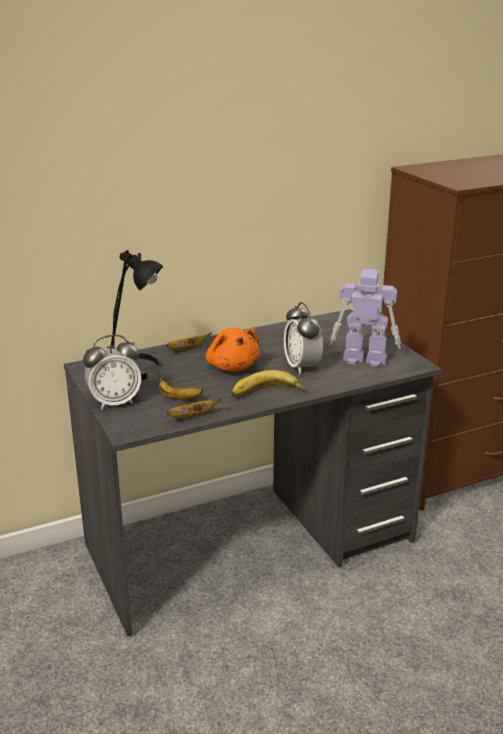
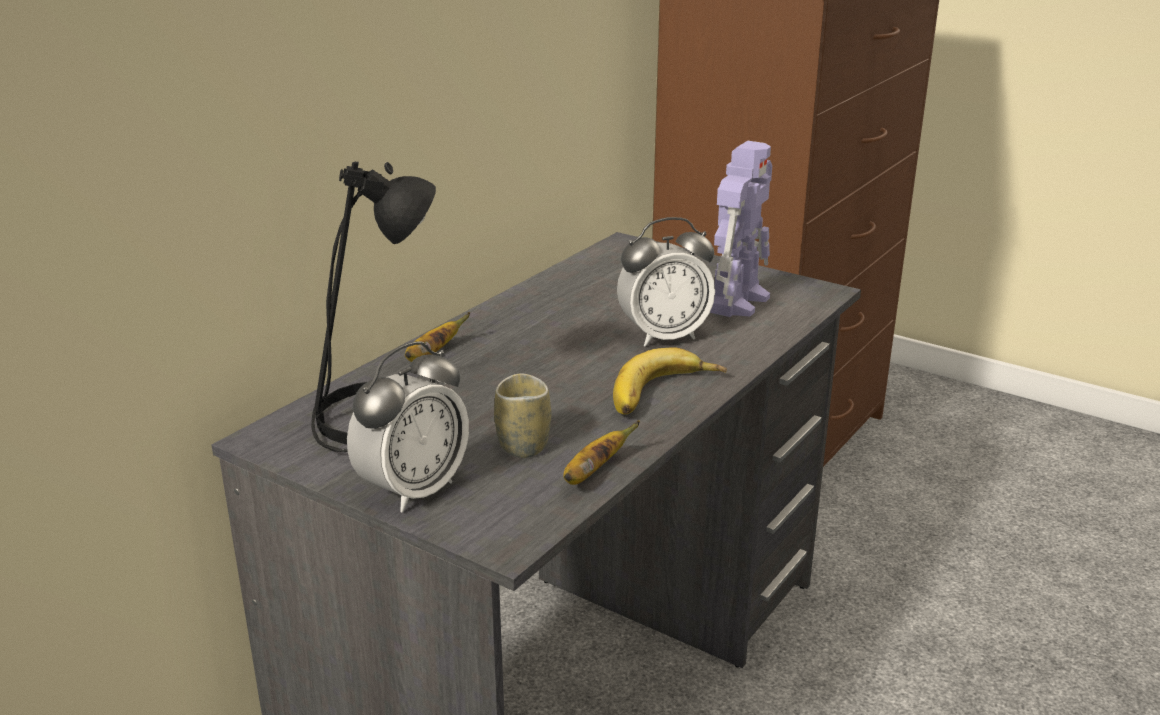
camera: 30 degrees left, 0 degrees up
(178, 397) = (523, 445): banana -> cup
(232, 366) = (550, 364): orange plush toy -> none
(302, 367) = (664, 336): alarm clock -> alarm clock turned 60 degrees counterclockwise
(363, 359) = (737, 301): toy robot -> toy robot turned 135 degrees clockwise

